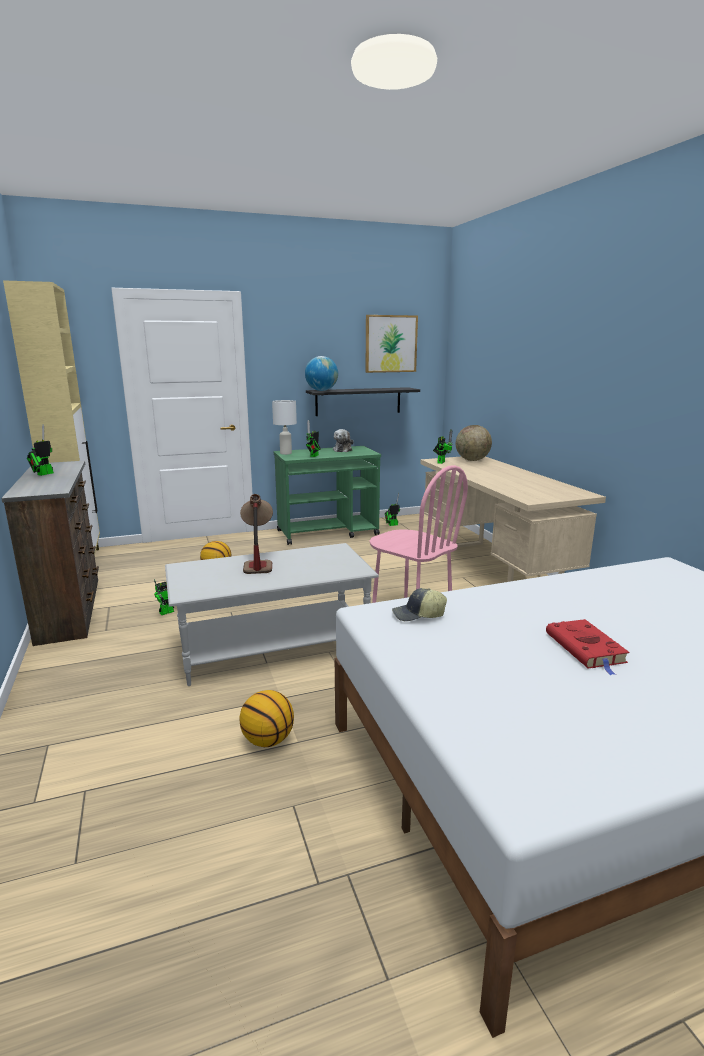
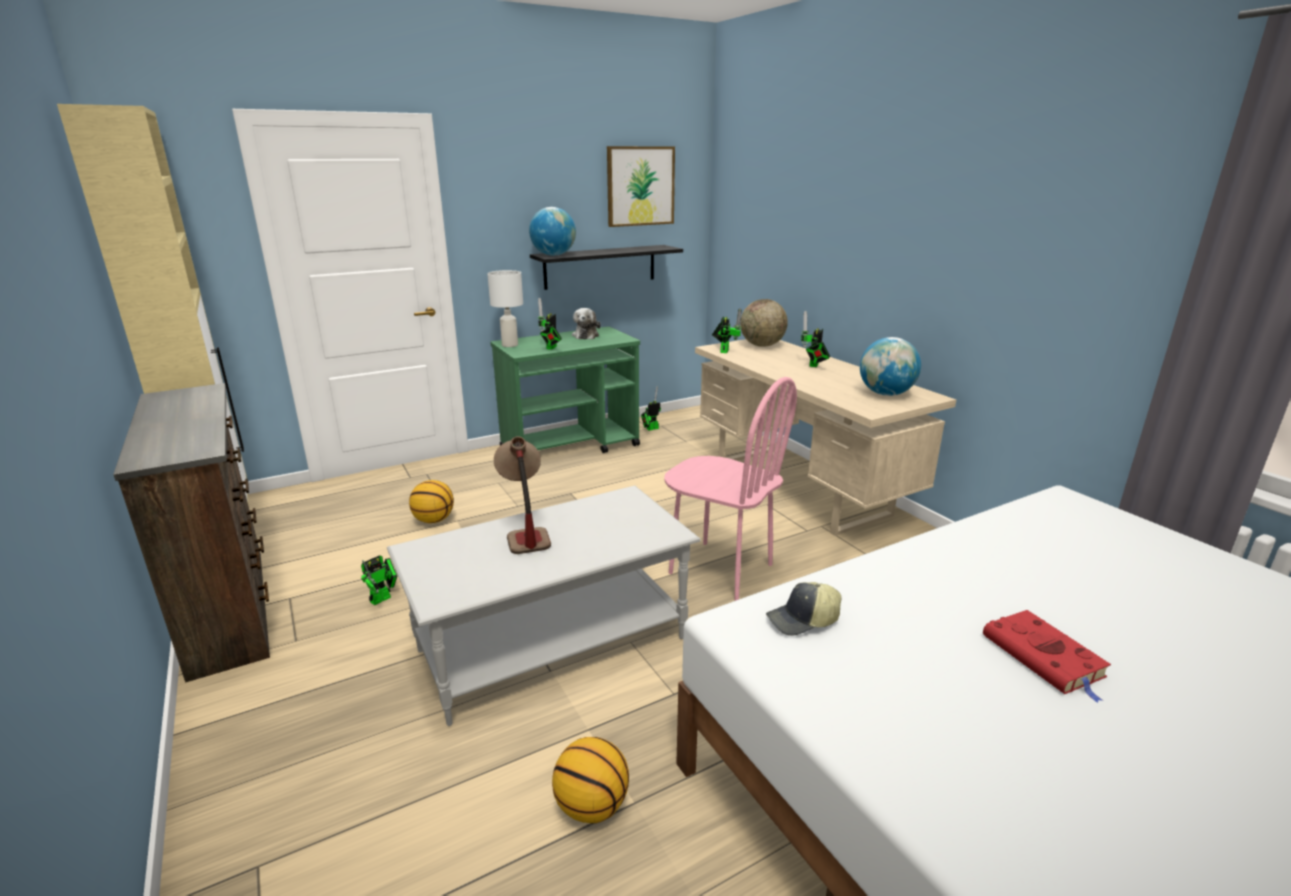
camera: 10 degrees left, 5 degrees up
(43, 474) = (167, 417): toy robot -> toy robot (813, 365)
(550, 491) = (886, 394): none -> globe

